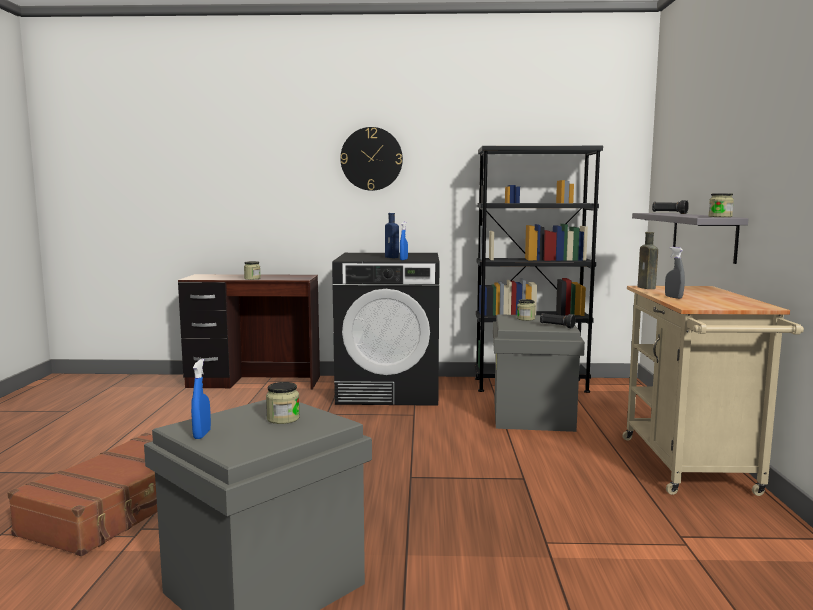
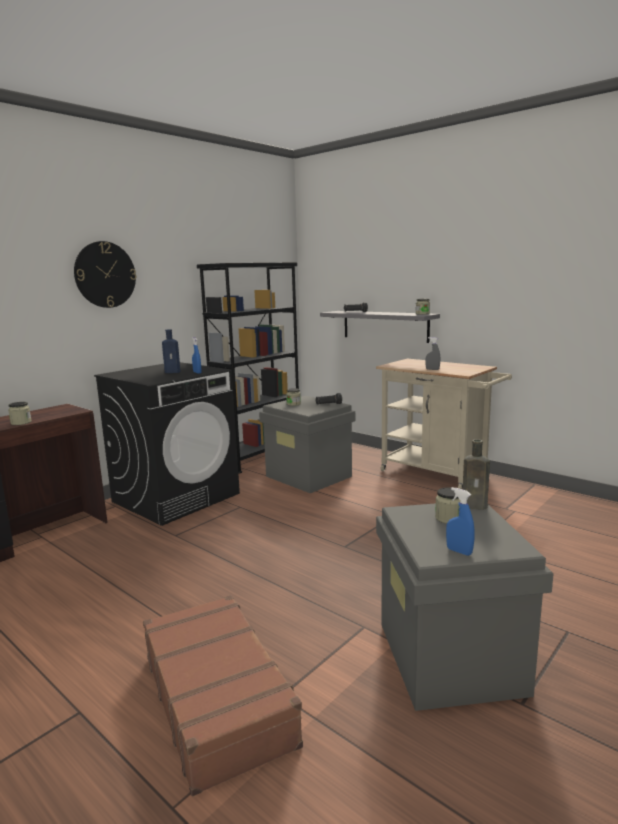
camera: 50 degrees left, 5 degrees up
(647, 288) = (393, 366): brown bottle -> brown bottle (476, 506)

